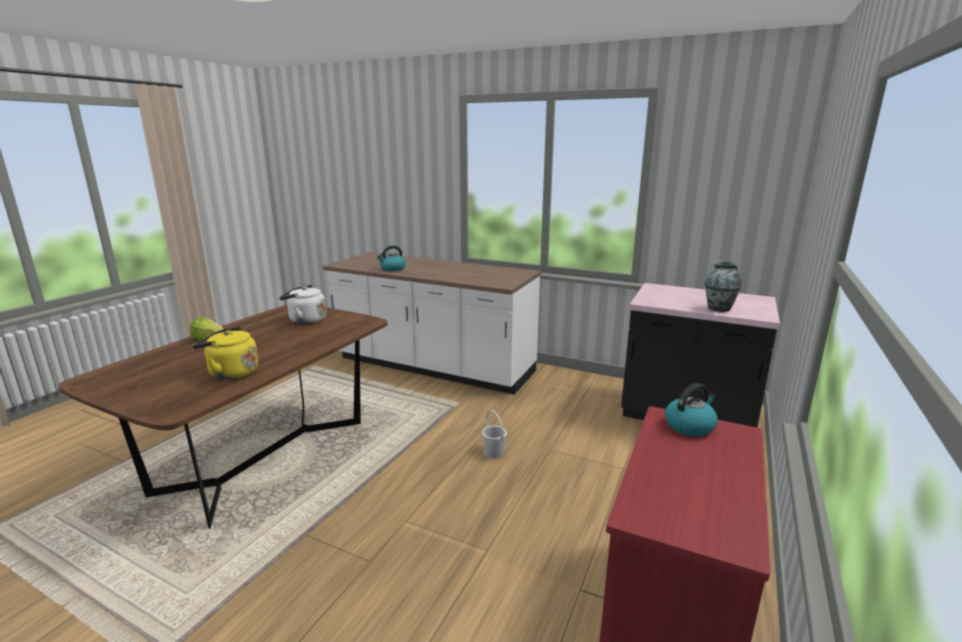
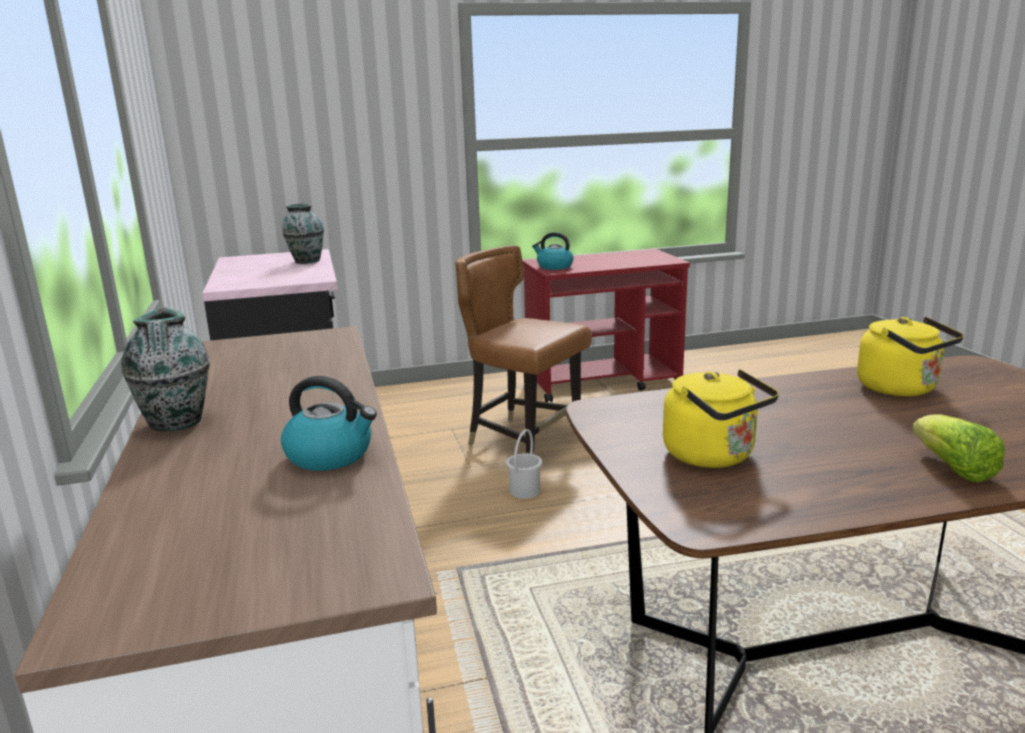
camera: 130 degrees left, 0 degrees up
(305, 320) = (714, 456): white kettle -> yellow kettle
(450, 263) = (176, 423): none -> vase
(566, 486) = (523, 440): none -> brown chair

